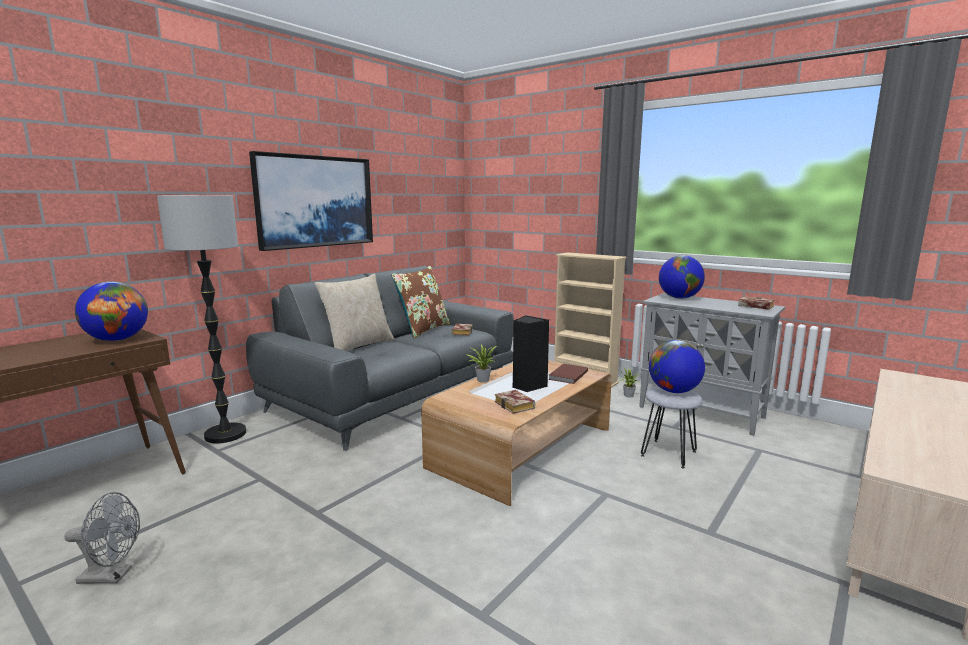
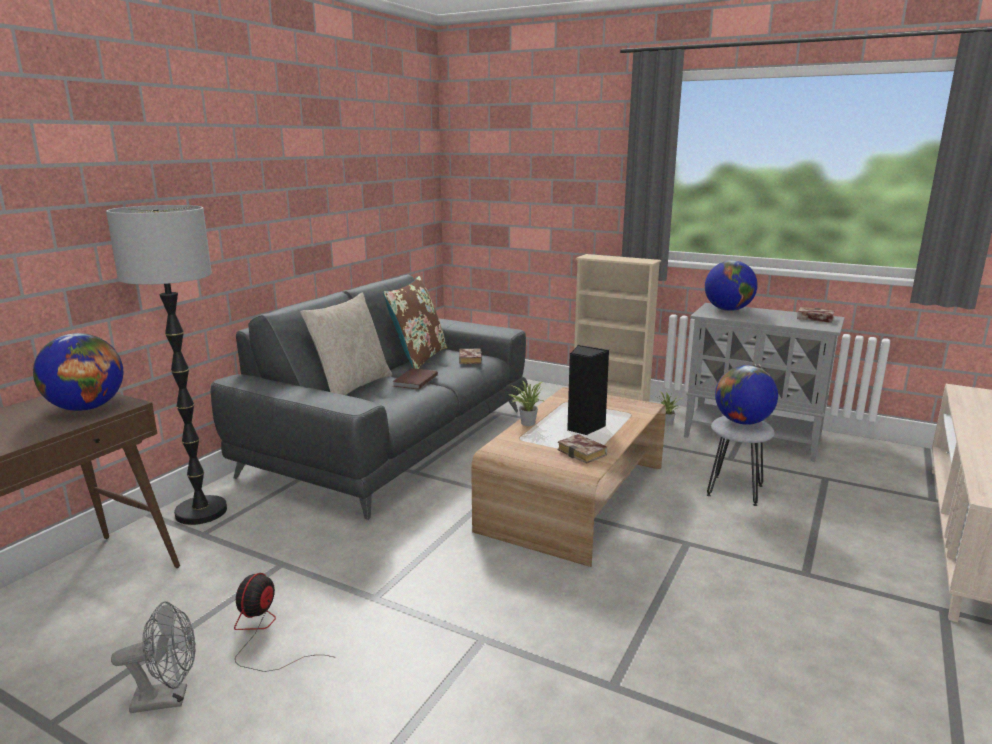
camera: 10 degrees left, 5 degrees up
(214, 532) = (264, 633): none -> fan
(315, 201) = (278, 200): picture -> none
(567, 375) = (620, 410): brown book -> brown book (414, 381)

